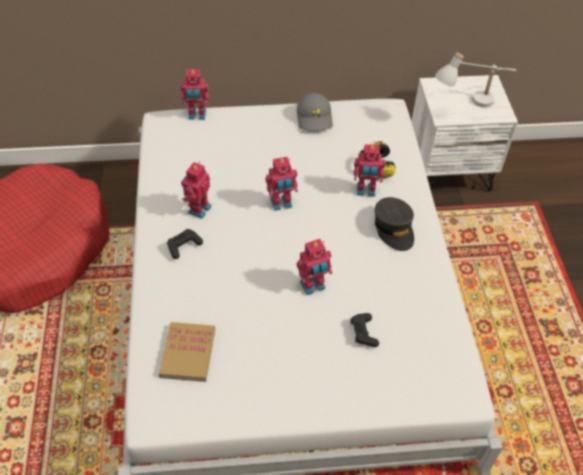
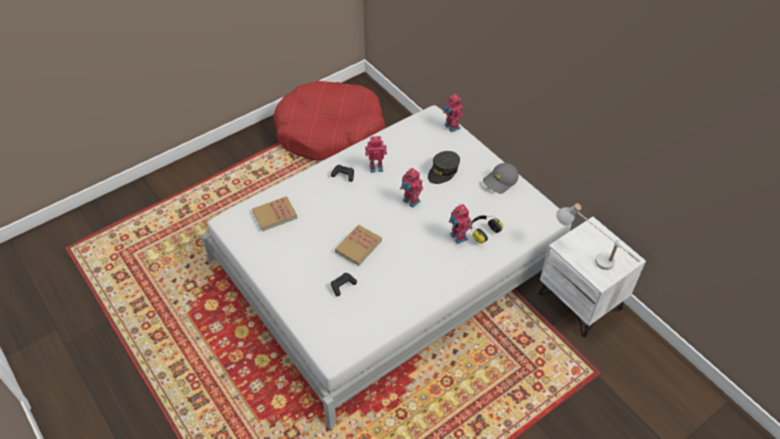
camera: 60 degrees right, 0 degrees up
(313, 286) = (358, 246): toy robot -> book
(394, 229) = (437, 266): grey cap -> grey cap (443, 171)

